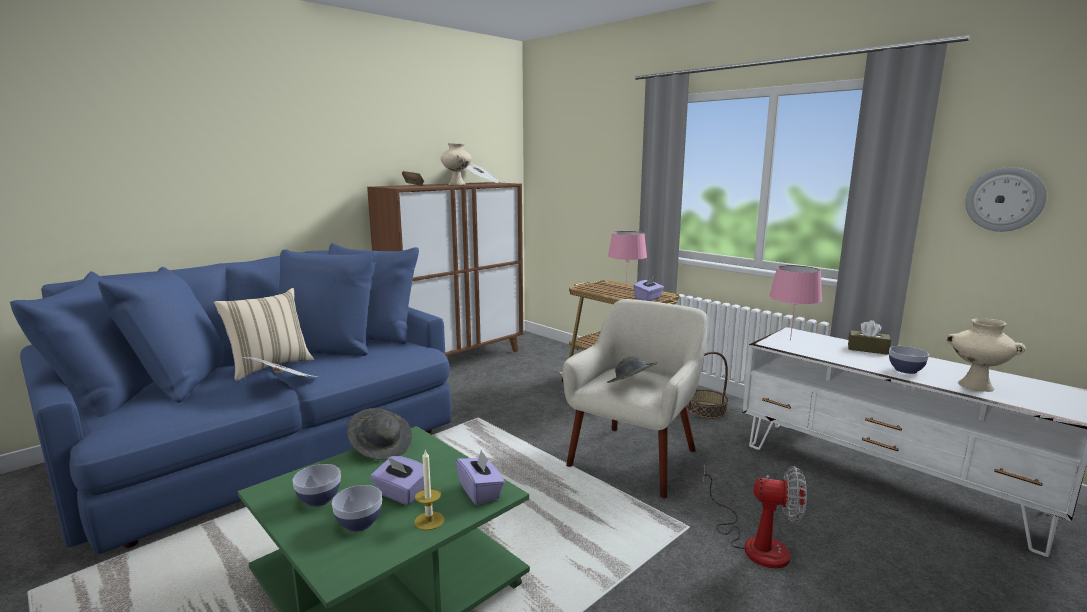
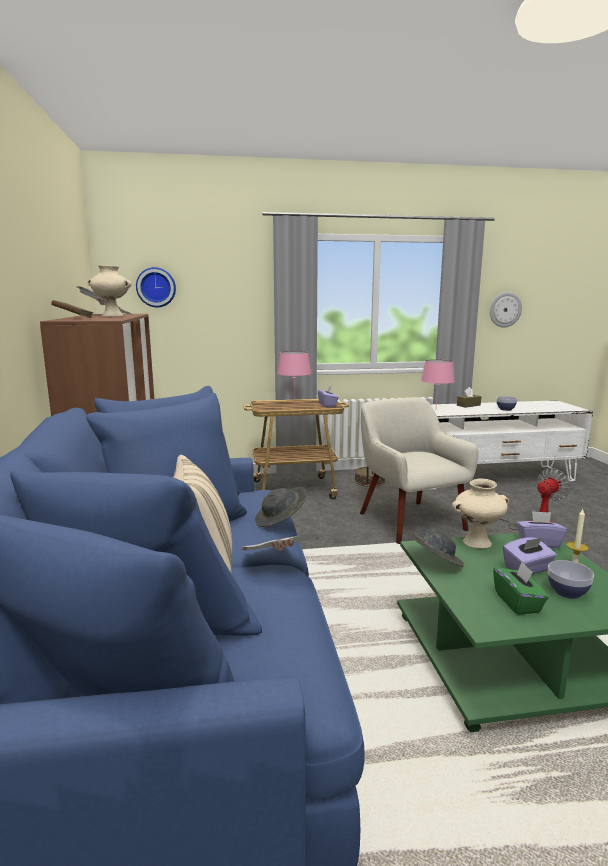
camera: 55 degrees left, 0 degrees up
(319, 499) = (518, 602): bowl -> green tissue box
(560, 159) = (156, 287): none -> wall clock
(631, 385) = (427, 460): grey hat -> grey hat (281, 520)
(974, 386) = (536, 408): beige vase -> beige vase (476, 543)

